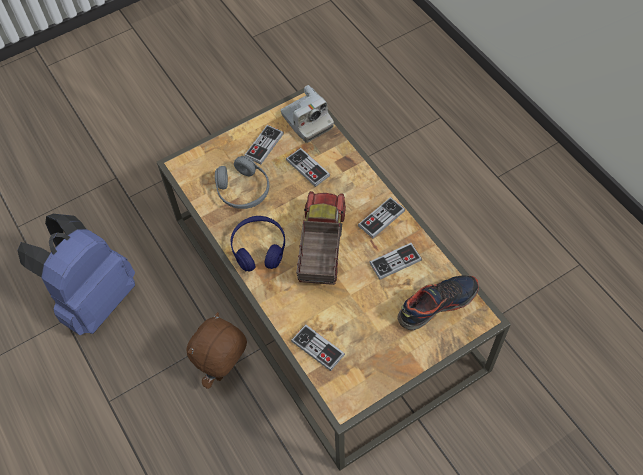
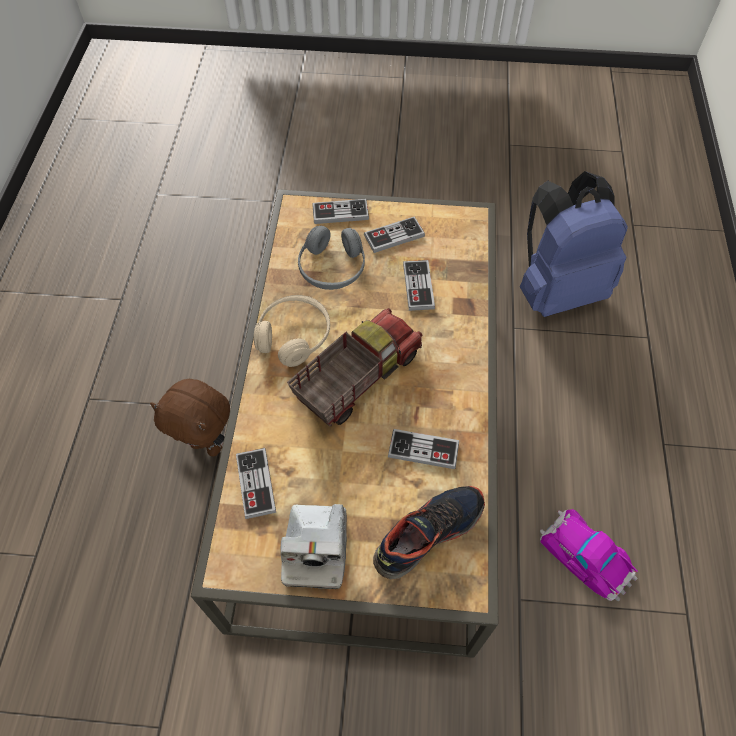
camera: 35 degrees right, 0 degrees up
(94, 299) = (159, 298): blue backpack -> blue backpack (557, 289)
(225, 371) = (207, 446): brown plush toy -> brown plush toy turned 135 degrees counterclockwise
(259, 248) = (294, 336): blue headphones -> beige headphones
(307, 121) = (460, 238): camera -> camera (316, 548)
(381, 218) = (450, 391): game controller -> game controller (340, 213)
(436, 304) = (428, 533): shoe -> shoe turned 45 degrees counterclockwise
(505, 270) = (586, 555): none -> toy car

